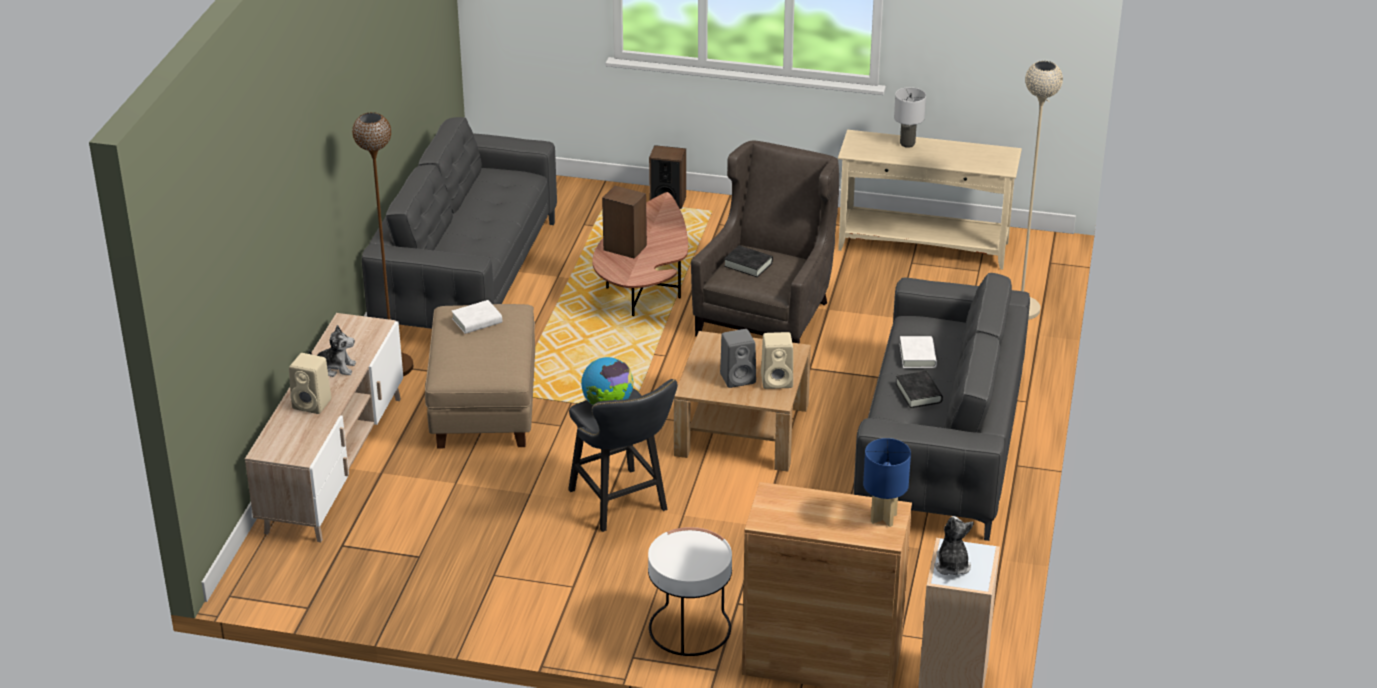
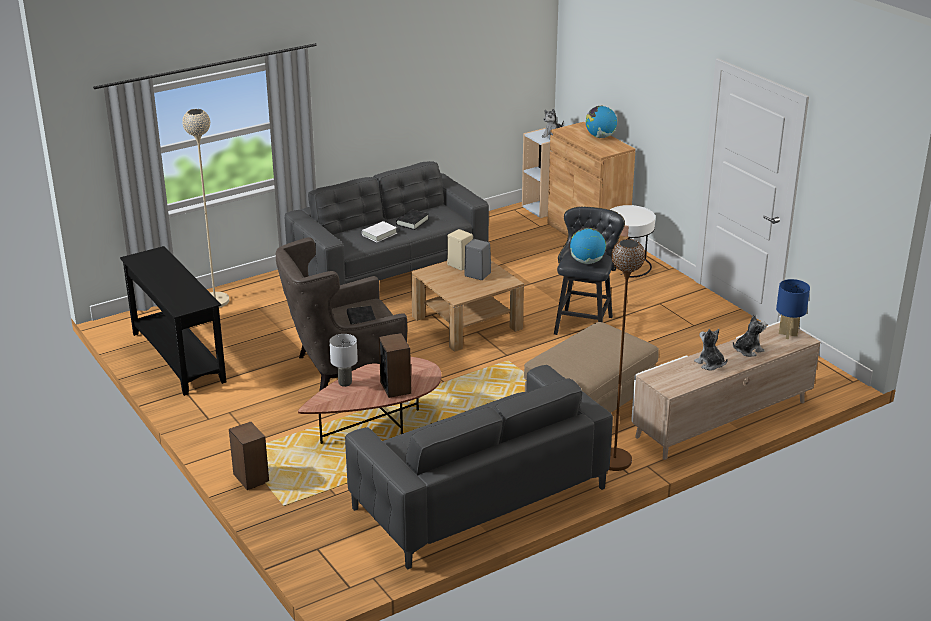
camera: 135 degrees left, 5 degrees down
(313, 404) = (747, 350): beige speaker -> plush toy
(477, 321) = (580, 359): white book -> none
(825, 526) = (600, 136): none -> globe
(883, 518) = (572, 130): blue table lamp -> blue table lamp (788, 334)
(906, 144) = (168, 290): white table lamp -> white table lamp (345, 384)
(924, 245) = (177, 357): beige console table -> black console table

